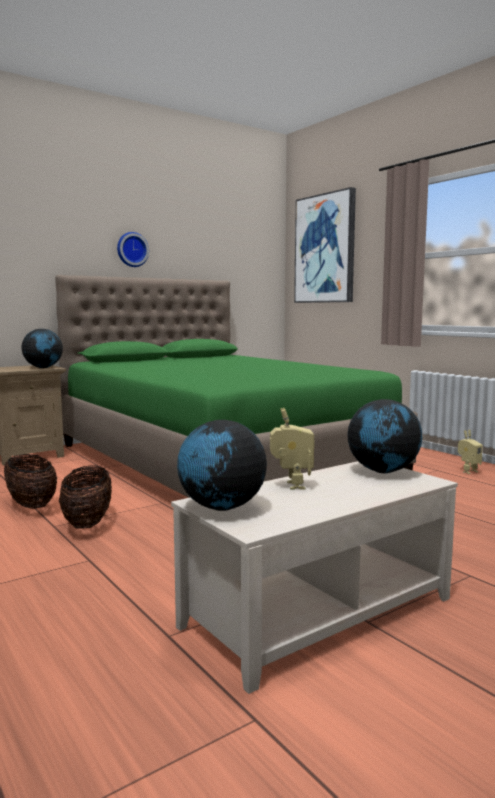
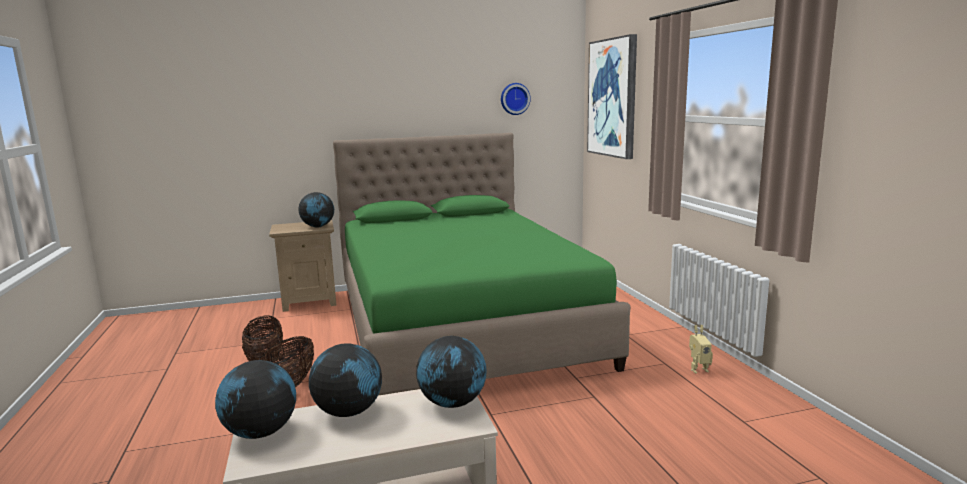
camera: 20 degrees right, 5 degrees up
(132, 249) = (409, 109): wall clock -> wall clock (514, 99)
(291, 485) = (348, 412): toy robot -> globe

